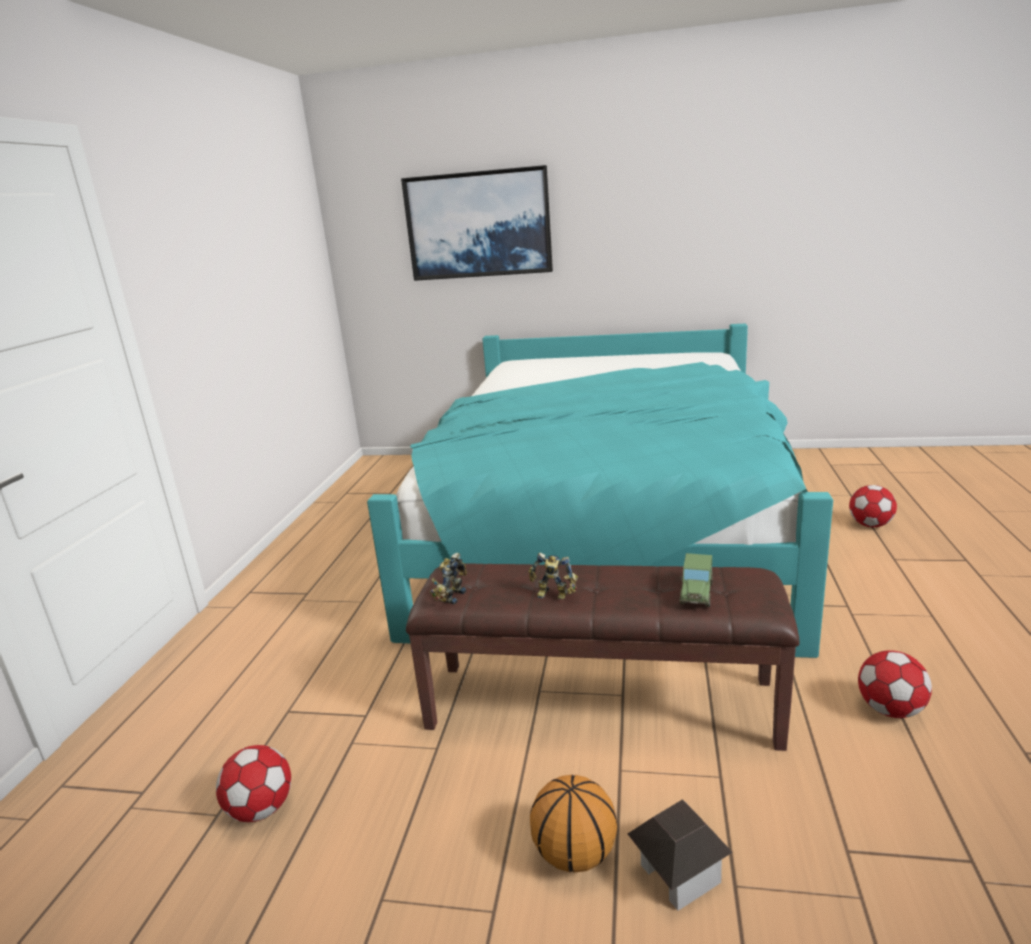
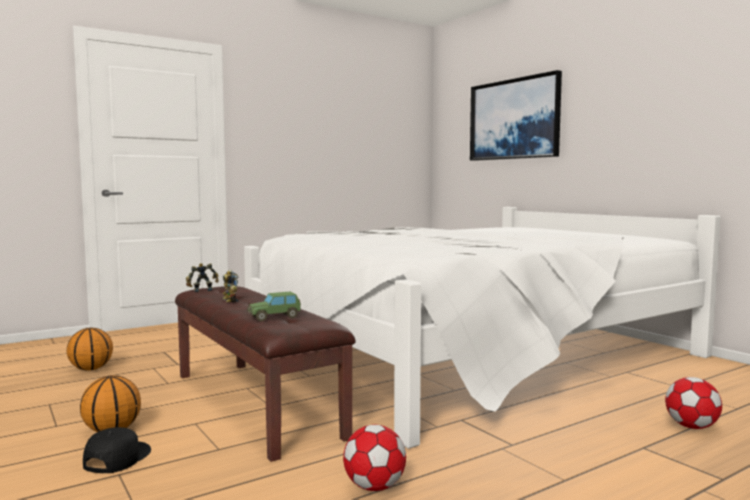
camera: 45 degrees right, 15 degrees down
(261, 809) = (90, 369): football -> basketball
(608, 526) = (473, 354): turquoise bed -> white bed
(678, 874) = (116, 458): toy house -> black cap

